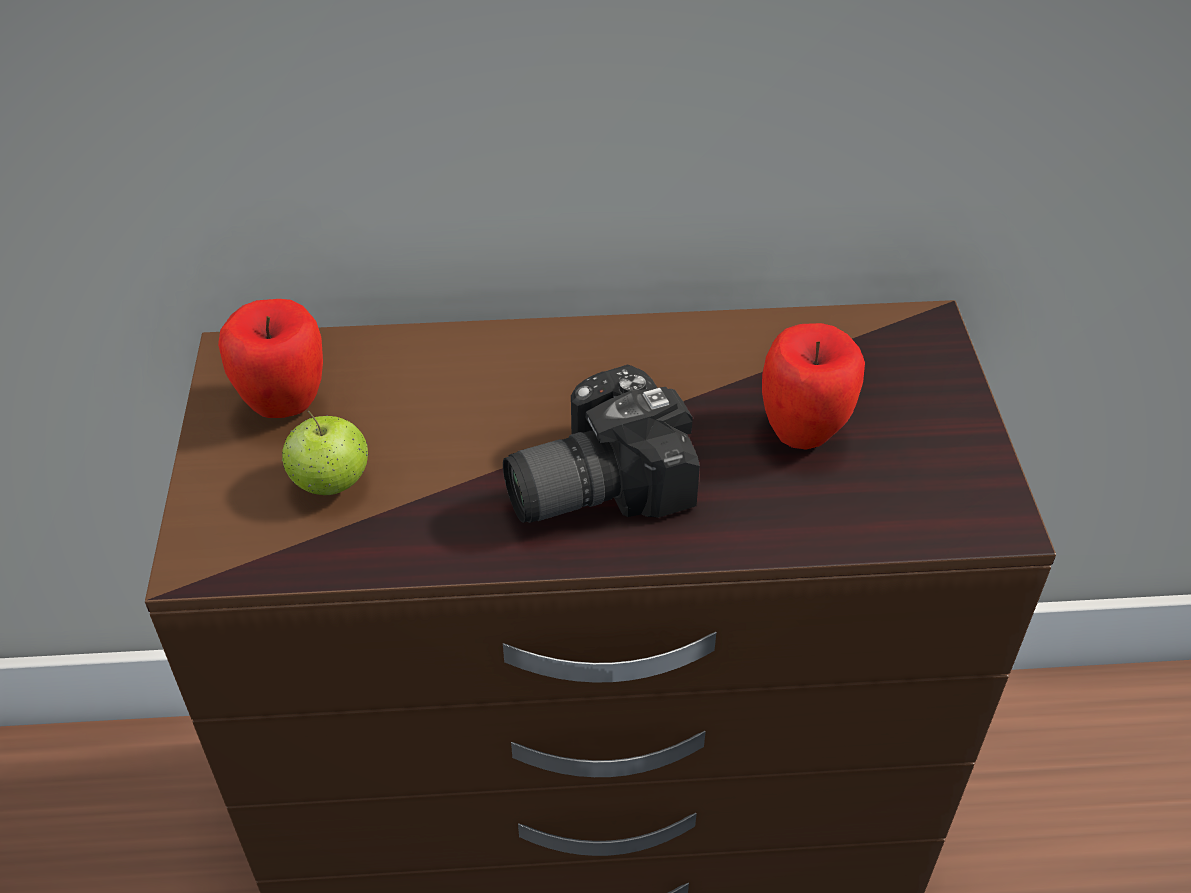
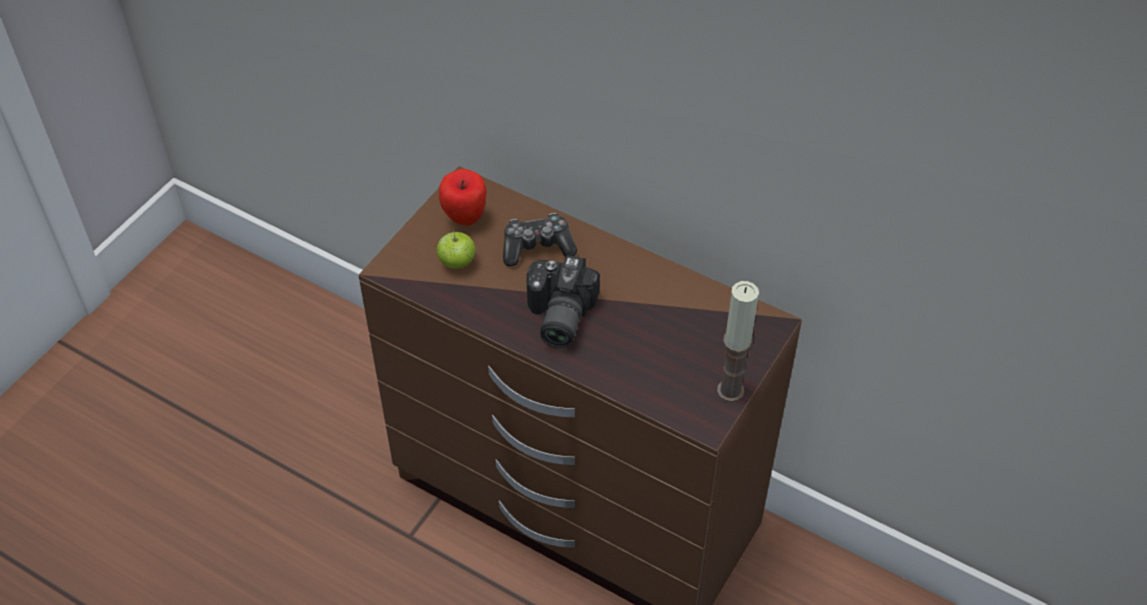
camera: 35 degrees right, 5 degrees up
(455, 391) = (537, 247): none -> game controller
(591, 482) = (556, 316): camera -> camera turned 90 degrees counterclockwise
(803, 433) = (664, 343): apple -> none
(974, 450) = (730, 391): none -> candle

